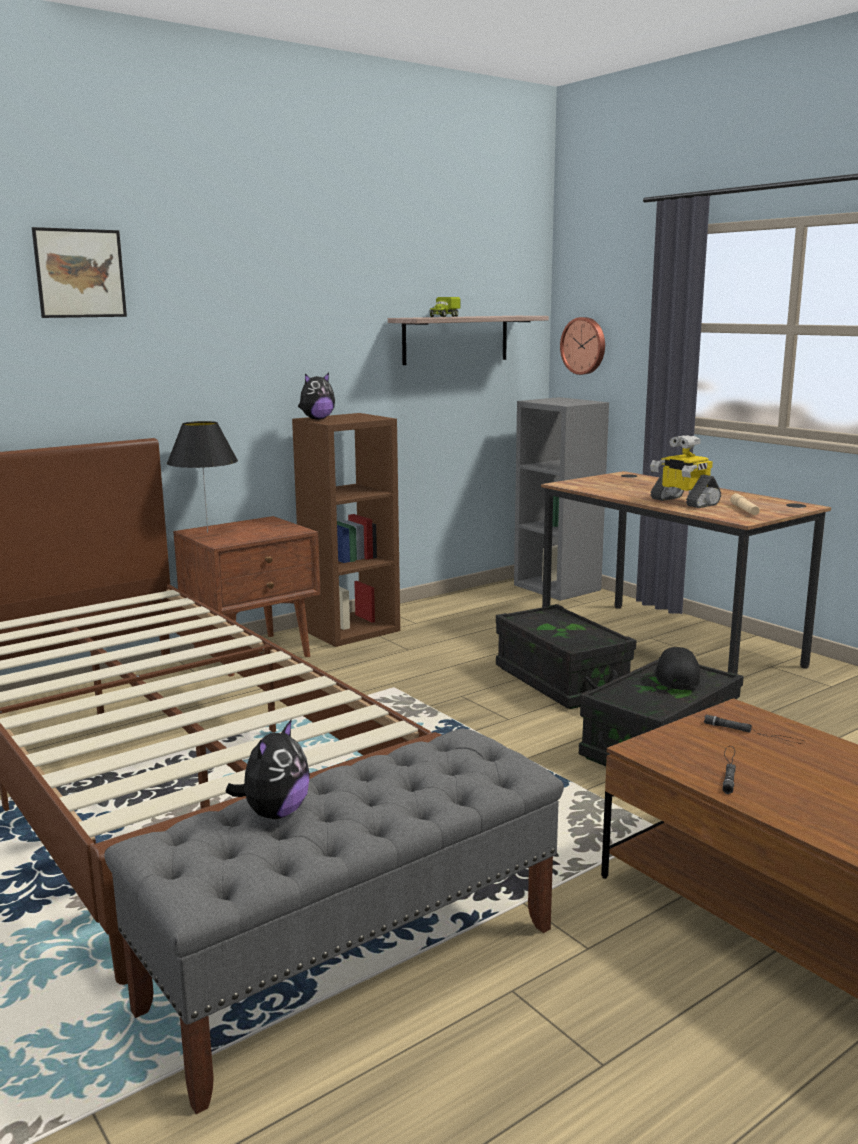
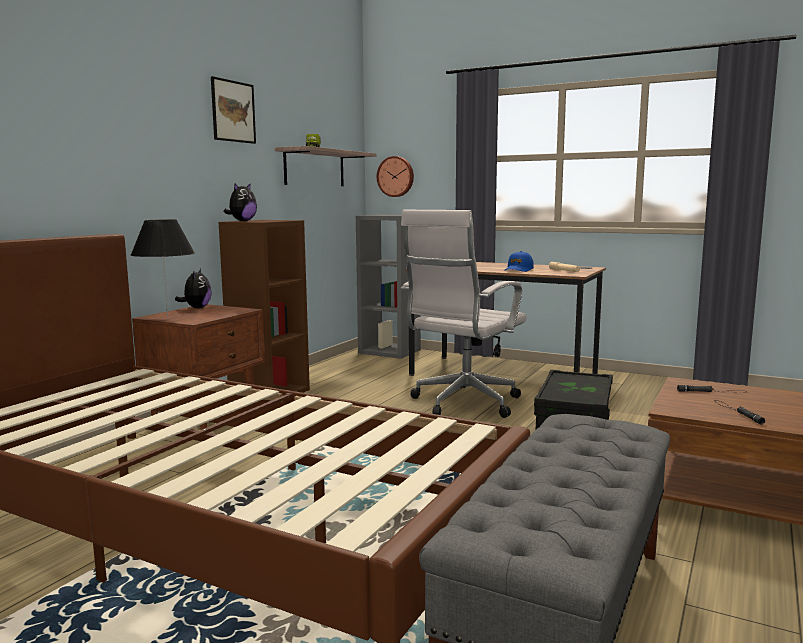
camera: 25 degrees left, 5 degrees down
(80, 273) = (53, 79): picture -> picture (233, 111)
(274, 813) = (528, 489): plush toy -> plush toy (196, 308)
(561, 681) = (462, 404): black storage box -> white office chair
(676, 677) = (576, 381): black cap -> none
(683, 502) = (519, 270): toy robot -> blue cap

